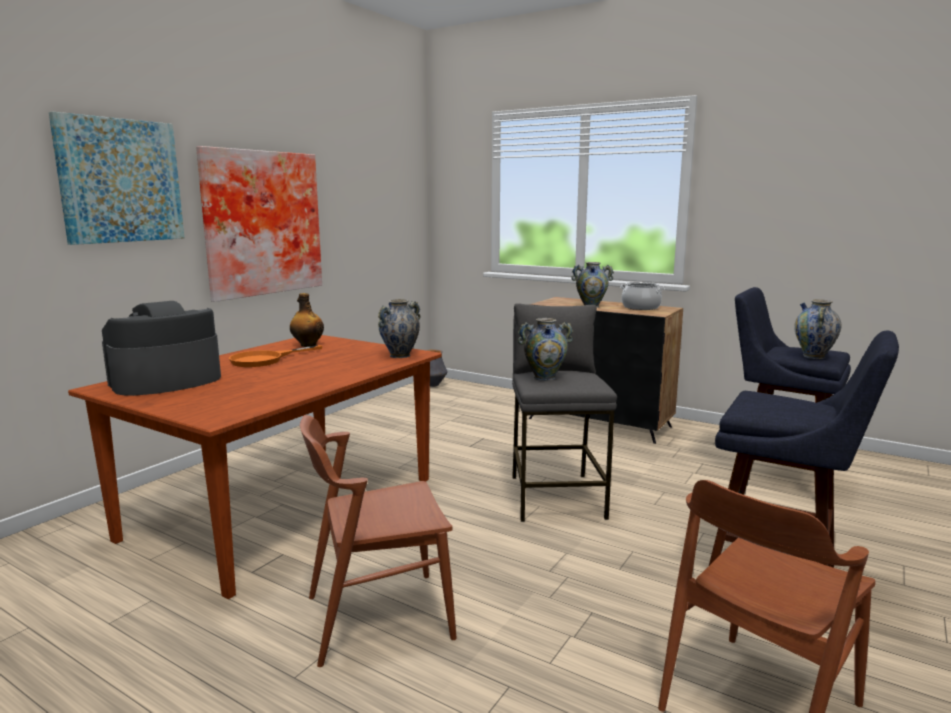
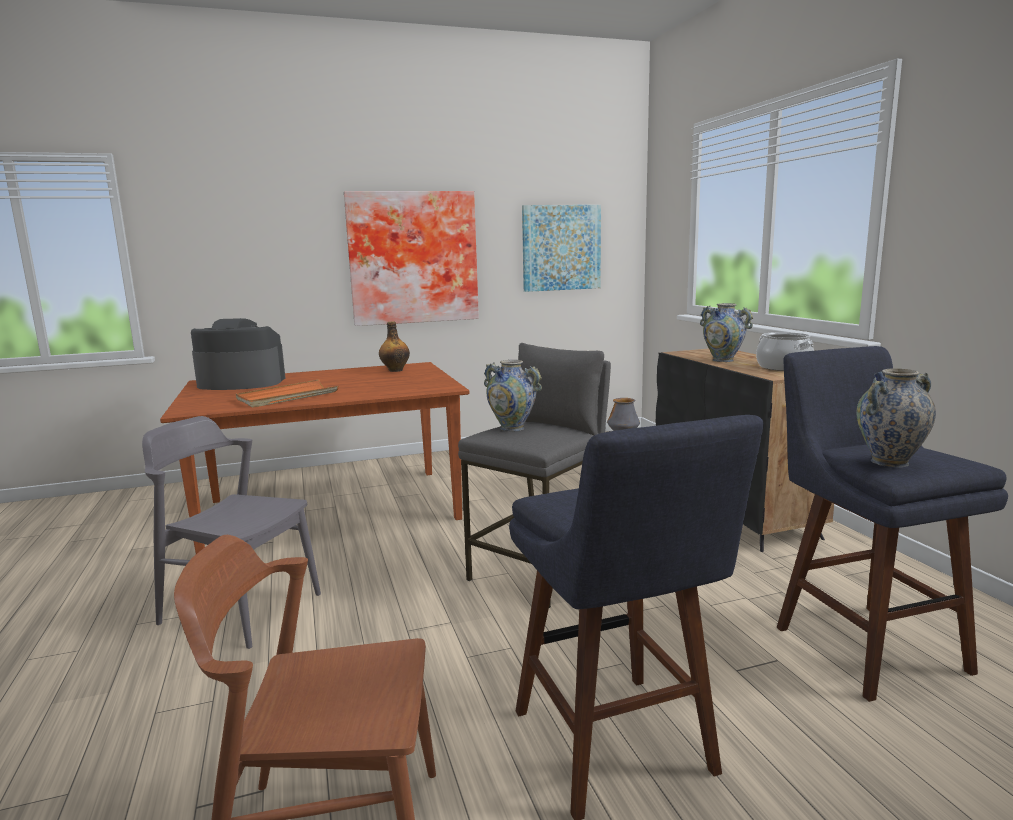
camera: 40 degrees right, 0 degrees up
(120, 181) = (276, 224): picture -> picture (561, 248)
(265, 359) = (336, 377): orange frying pan -> none
(287, 385) = (287, 397): none -> orange tray
(378, 616) = (240, 608): brown chair -> grey chair
(400, 356) = (428, 387): vase -> none

